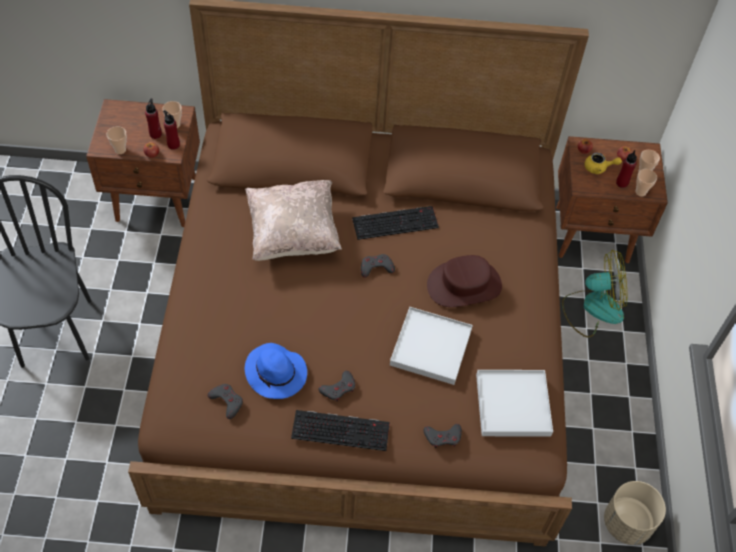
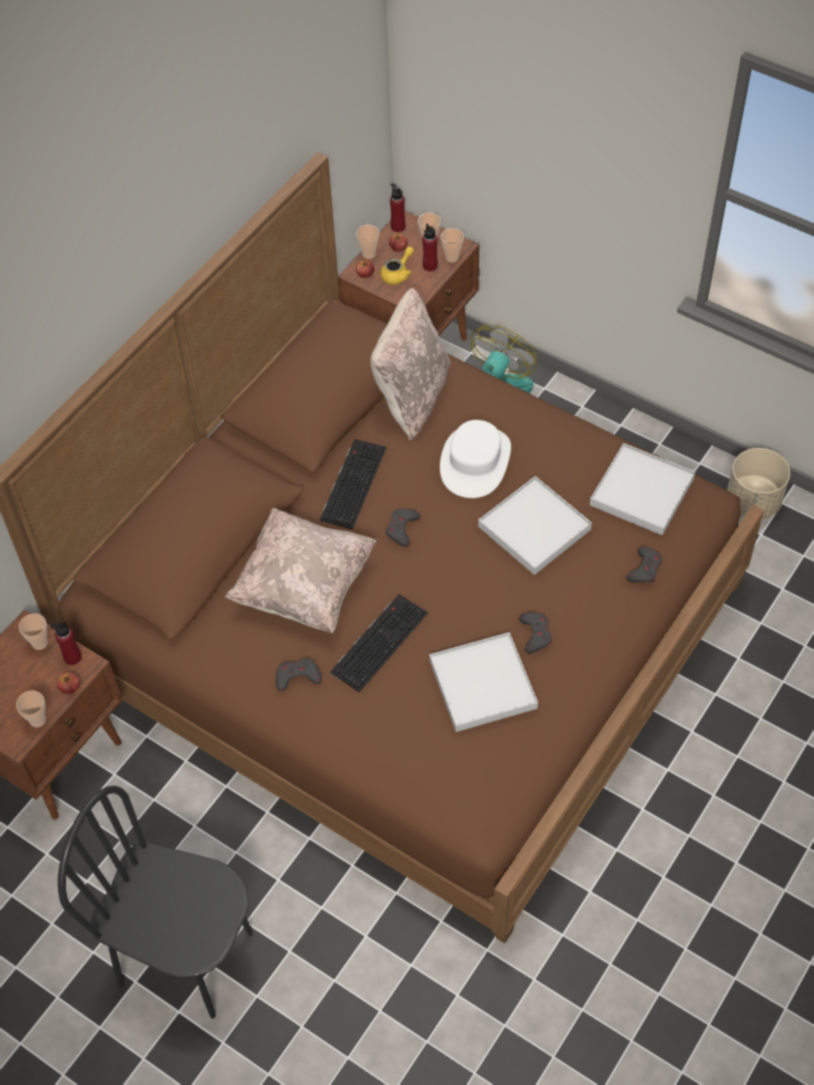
camera: 55 degrees left, 0 degrees up
(155, 134) = (40, 670): red bottle -> red bottle (398, 227)
(227, 401) = (490, 748): grey game controller -> grey game controller (297, 677)
(276, 373) = (483, 684): blue hat -> white tray
(342, 429) = (586, 654): keyboard -> keyboard (379, 641)
(464, 285) = (475, 461): brown hat -> white hat
(494, 222) = (411, 396): none -> beige pillow
(602, 144) = (369, 254): none -> cup

